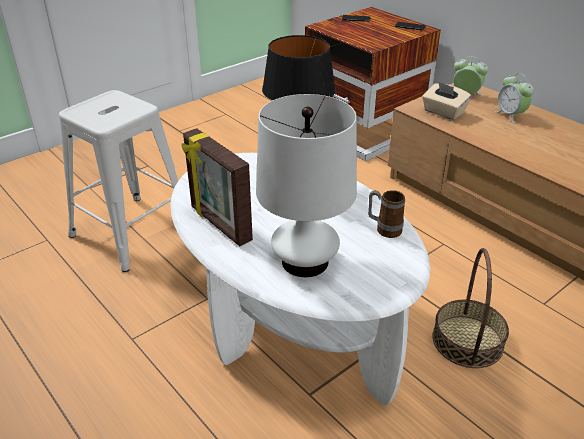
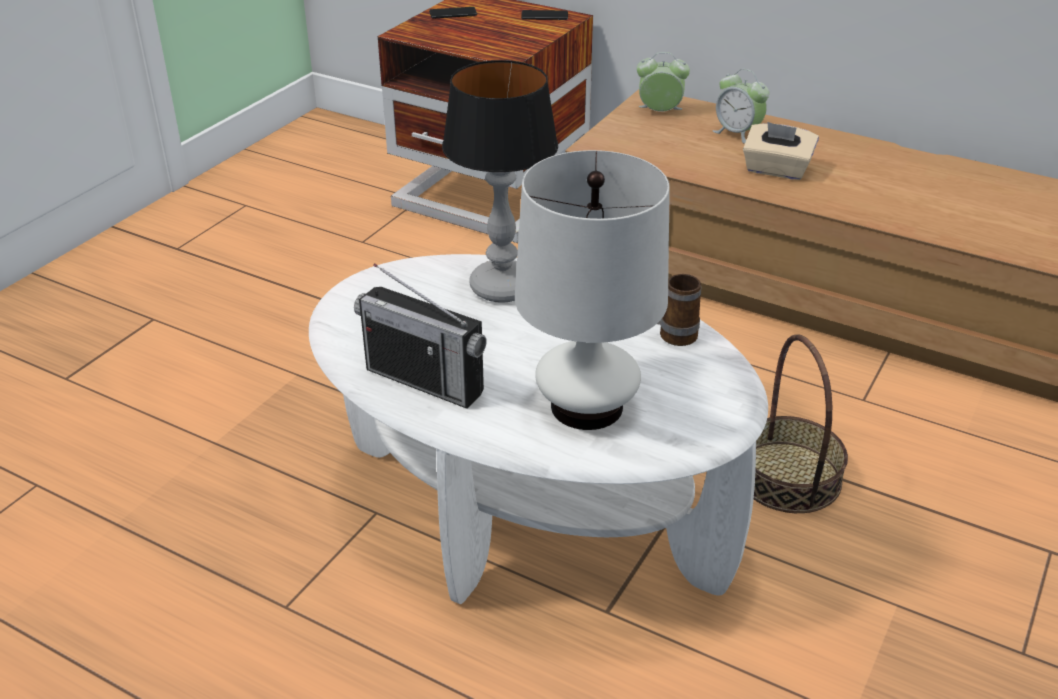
camera: 20 degrees left, 0 degrees up
(132, 232) = (187, 436): white stool -> none
(219, 224) = (424, 381): picture frame -> radio
(443, 113) = (642, 145): beige tissue box -> beige tissue box (776, 170)

